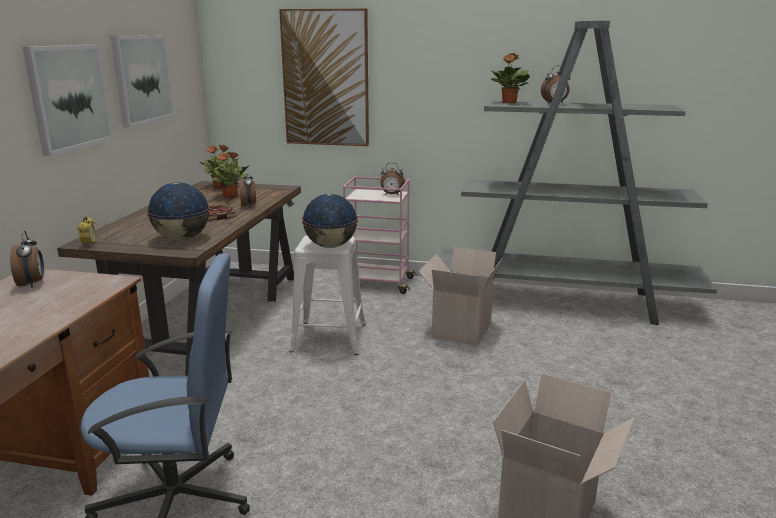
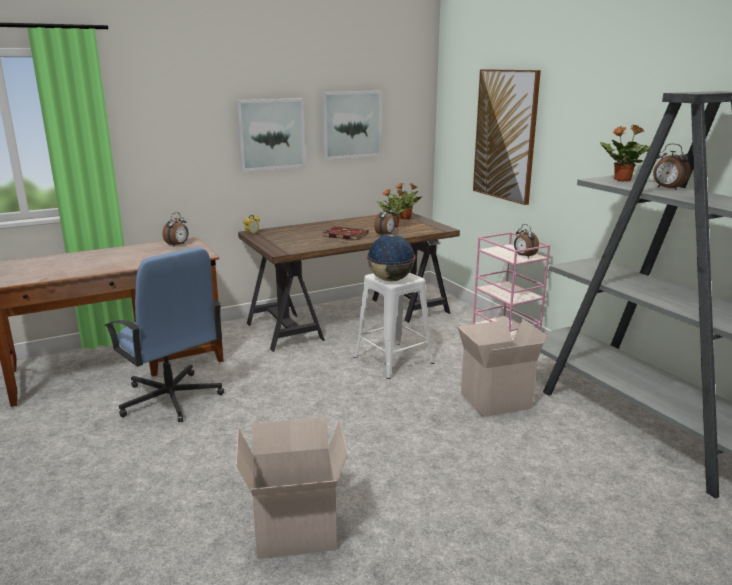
camera: 50 degrees right, 0 degrees up
(182, 239) = (296, 244): globe -> none

